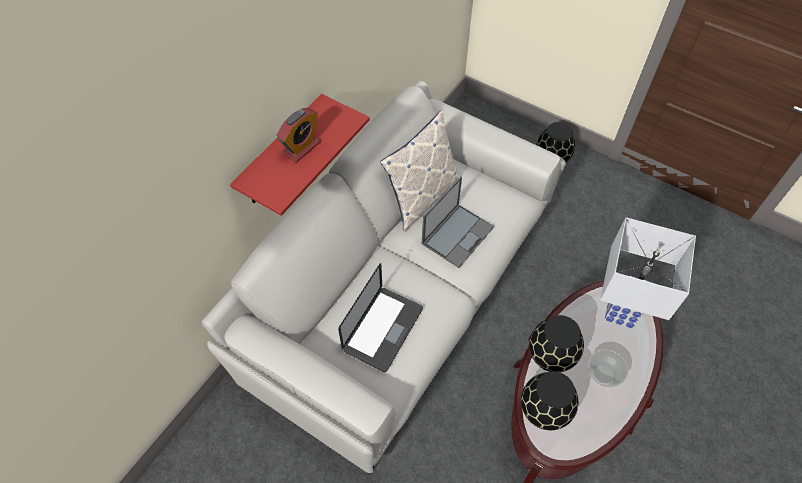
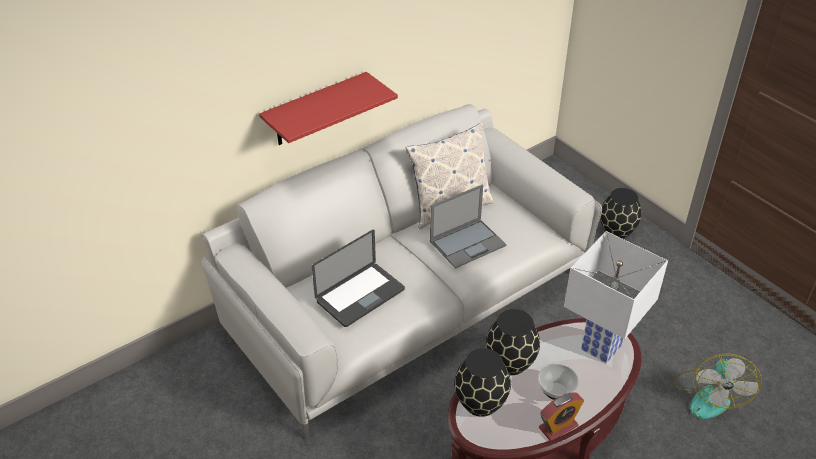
camera: 20 degrees right, 15 degrees down
(301, 148) = (329, 102): alarm clock -> alarm clock (558, 427)
(690, 306) = (709, 395): none -> fan

